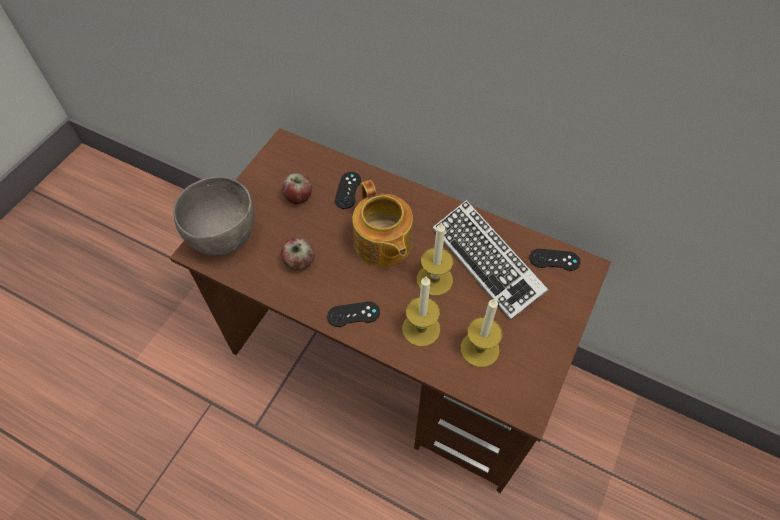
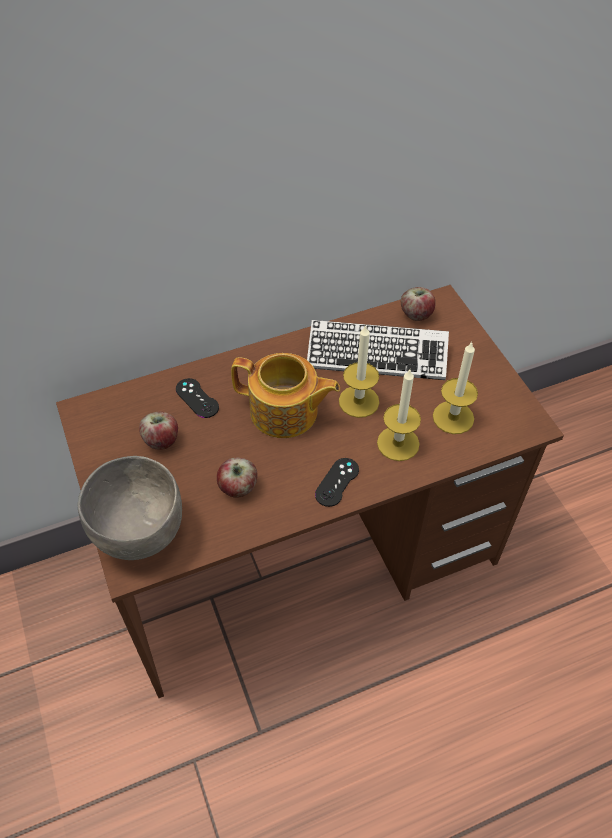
camera: 50 degrees left, 5 degrees down
(554, 260) = (416, 314): black game controller -> apple

